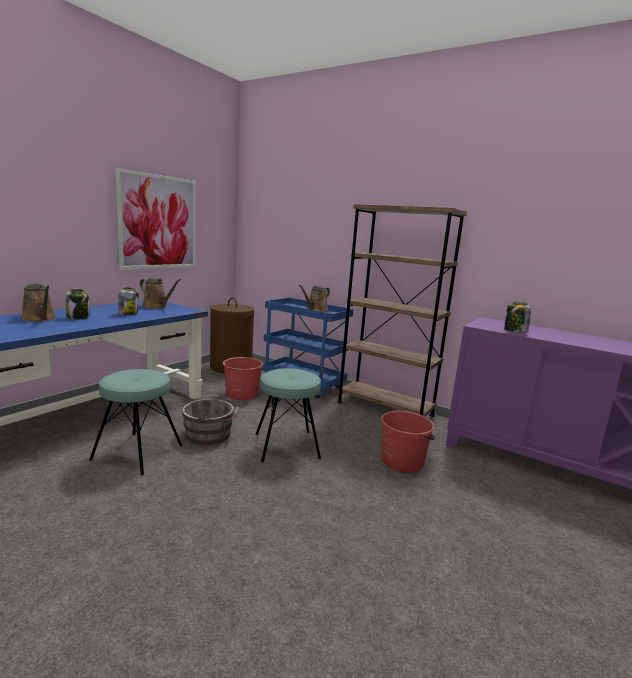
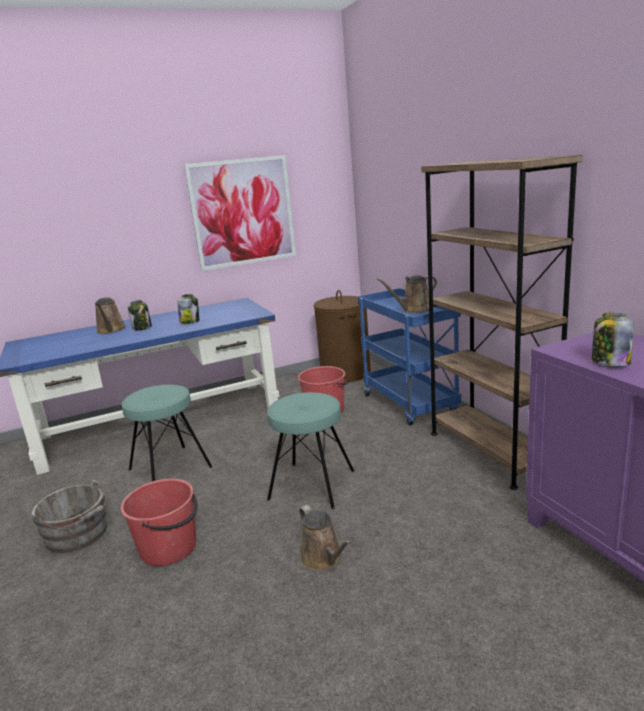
camera: 35 degrees right, 5 degrees up
(157, 306) = (231, 310): brown watering can -> brown watering can (323, 558)
(211, 434) = (249, 458): grey bucket -> grey bucket (79, 535)
(402, 461) = (434, 533): red bucket -> red bucket (169, 547)

